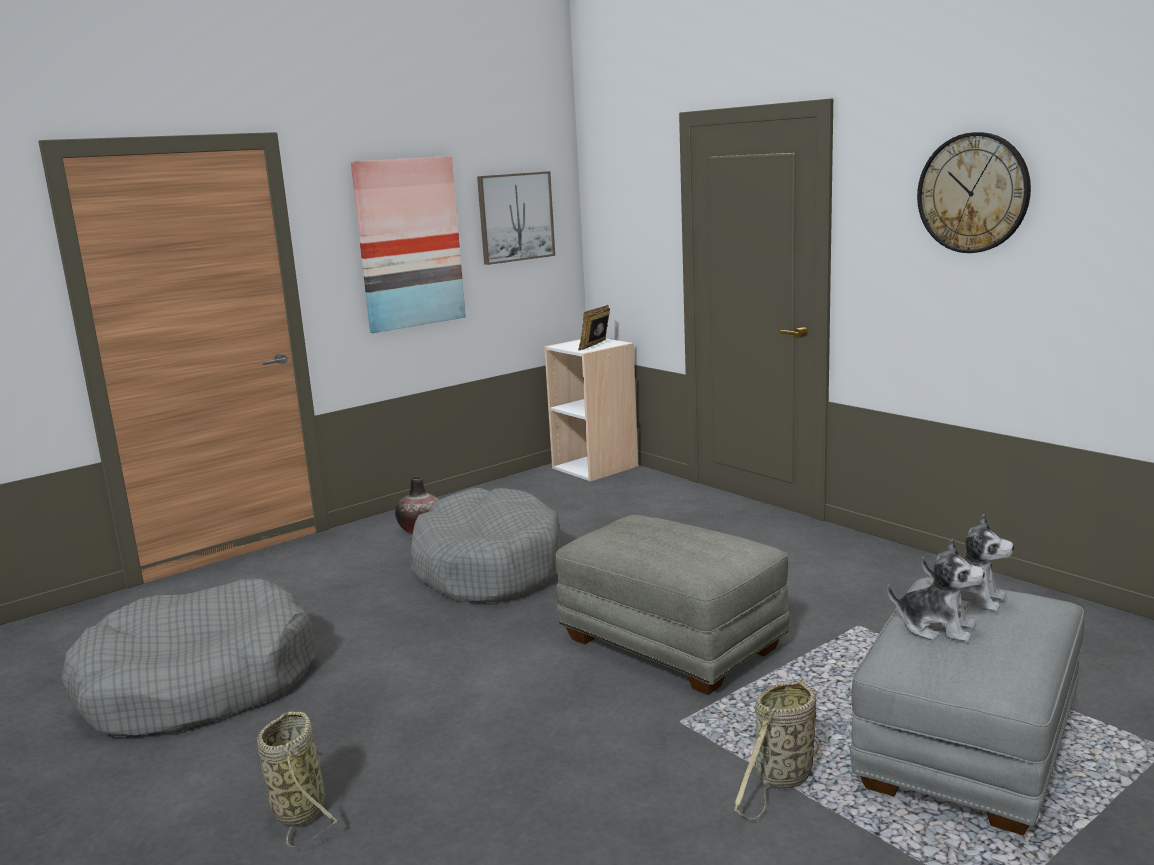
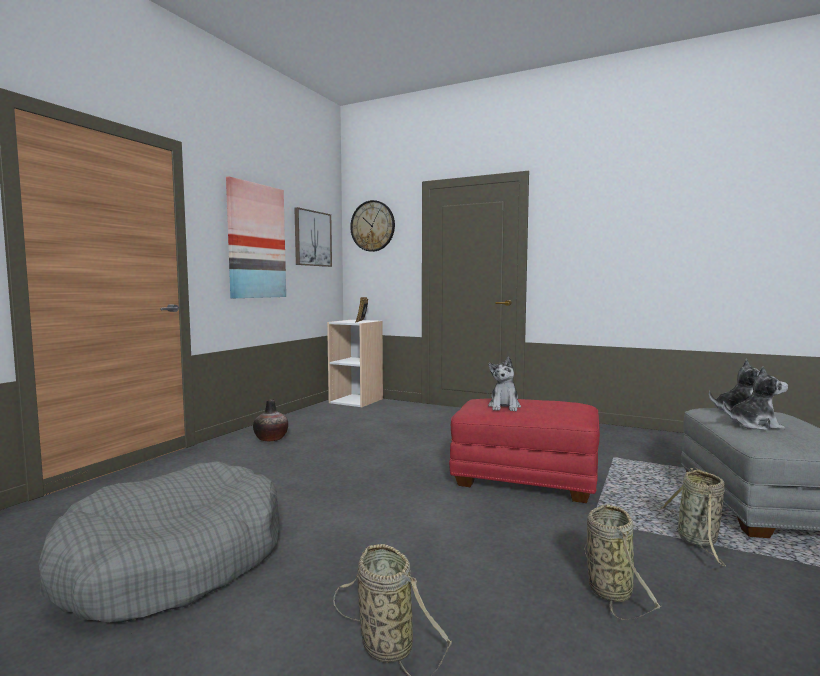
camera: 25 degrees left, 10 degrees down
(487, 567) = (347, 454): grey dog bed -> none
(580, 809) = (608, 588): none -> basket
(634, 540) = (504, 407): none -> plush toy
(673, 643) = (525, 479): grey ottoman -> red ottoman
(973, 193) = (620, 217): wall clock -> wall clock (372, 226)

